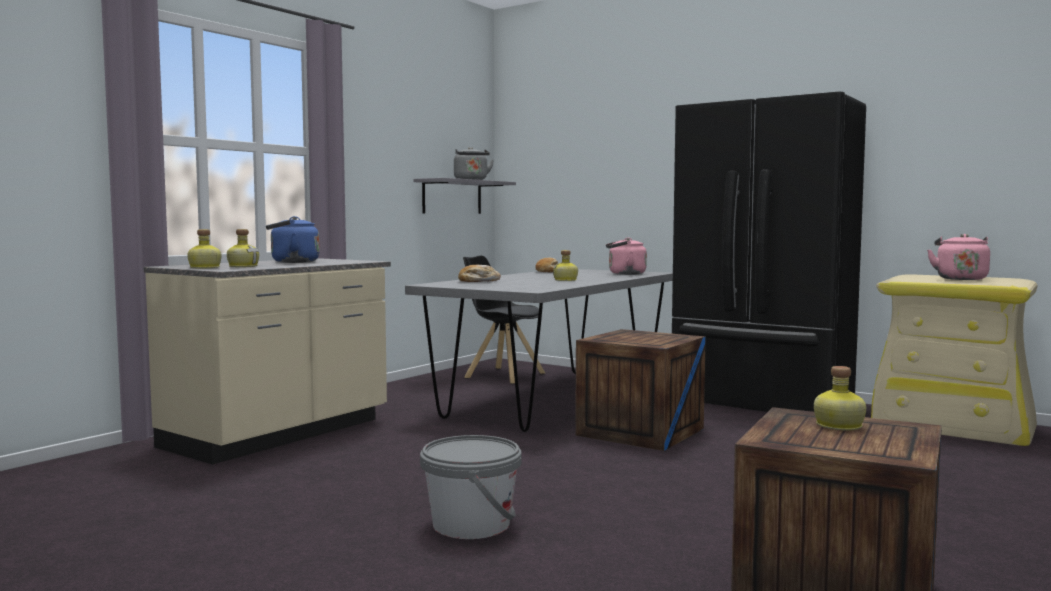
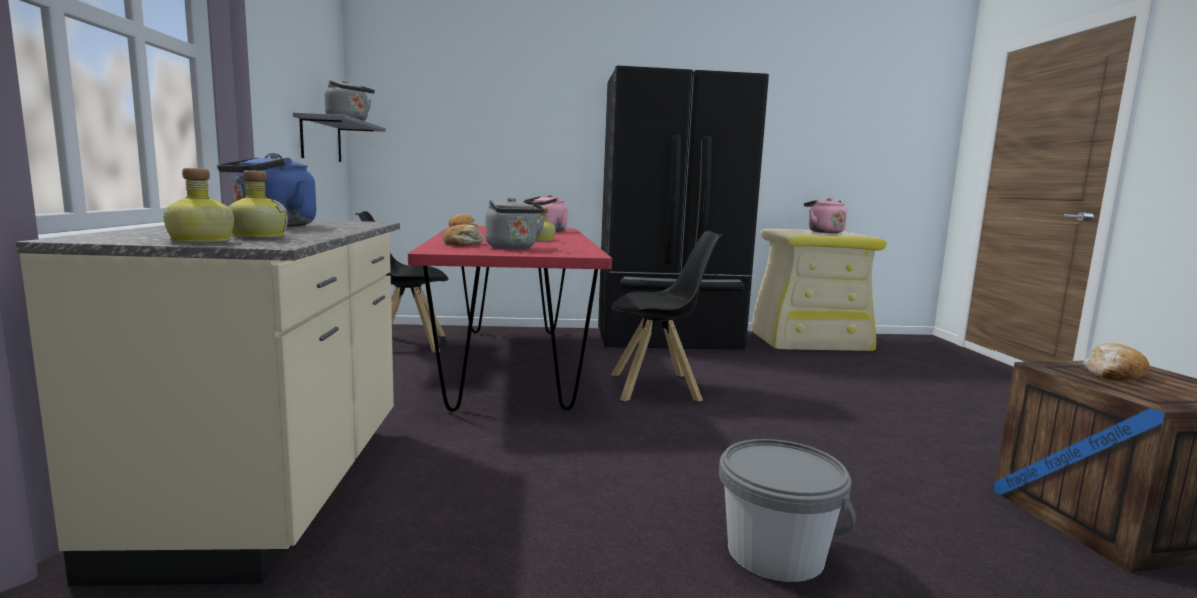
camera: 40 degrees left, 5 degrees up
(501, 284) = (513, 248): none -> grey kettle
(554, 399) = (513, 364): grey dining table -> red dining table
(640, 432) = (657, 387): crate -> black chair
(838, 426) = (1113, 374): bottle -> bread

